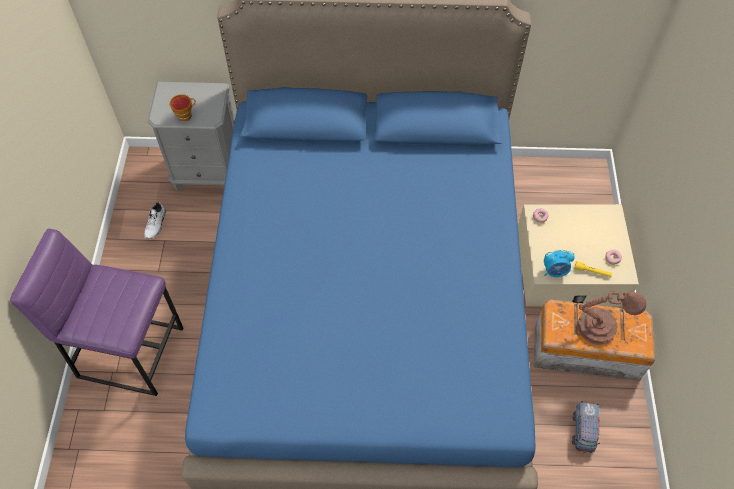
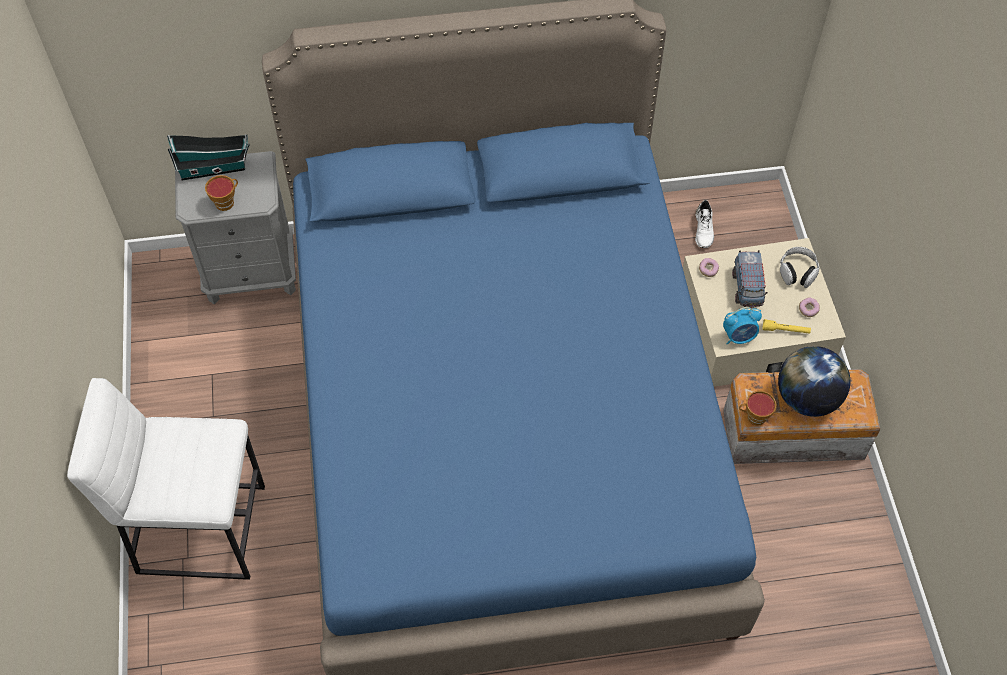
camera: 10 degrees left, 0 degrees up
(129, 352) = (199, 529): purple chair -> white chair
(156, 224) = (196, 354): white shoe -> white shoe (704, 230)
(184, 90) = (215, 168): none -> toy house
(555, 335) = (754, 417): none -> cup
(583, 431) = (806, 532): toy truck -> toy truck (747, 288)
(600, 327) = (806, 398): brown table lamp -> globe
(609, 228) = (797, 272): none -> headphones

